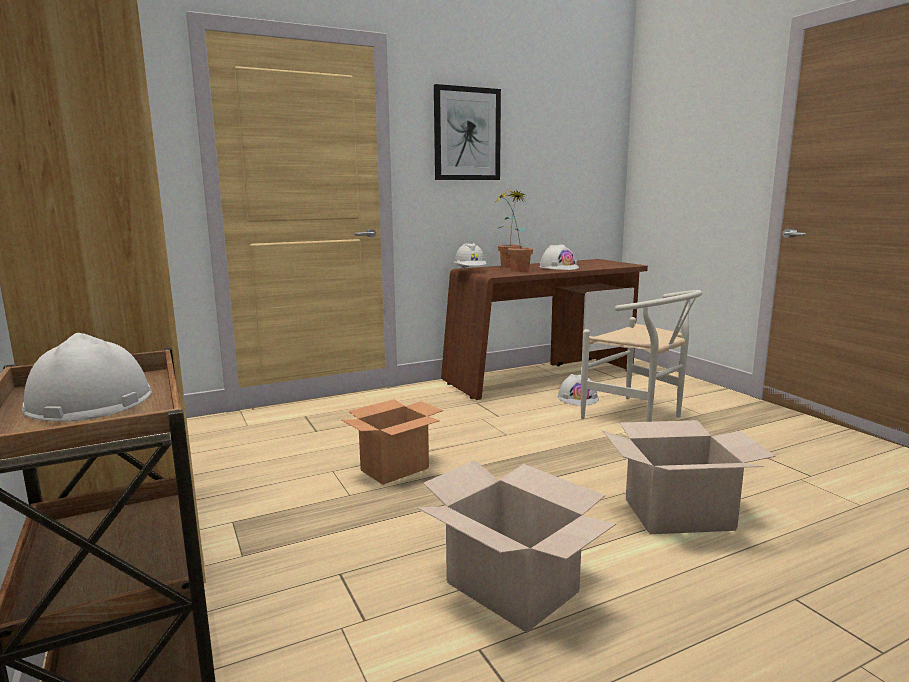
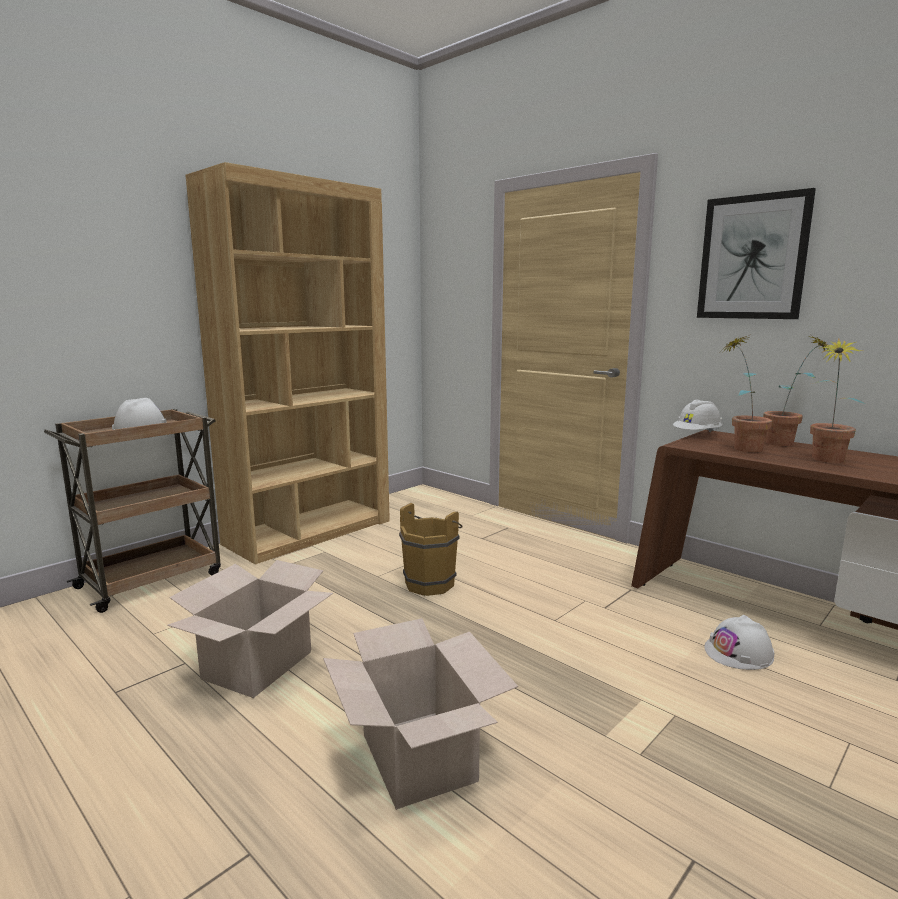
camera: 70 degrees right, 0 degrees up
(395, 469) = (432, 582): cardboard box -> brown bucket
(559, 267) = (825, 461): white hard hat -> potted plant
(639, 417) = (724, 713): white chair -> none

